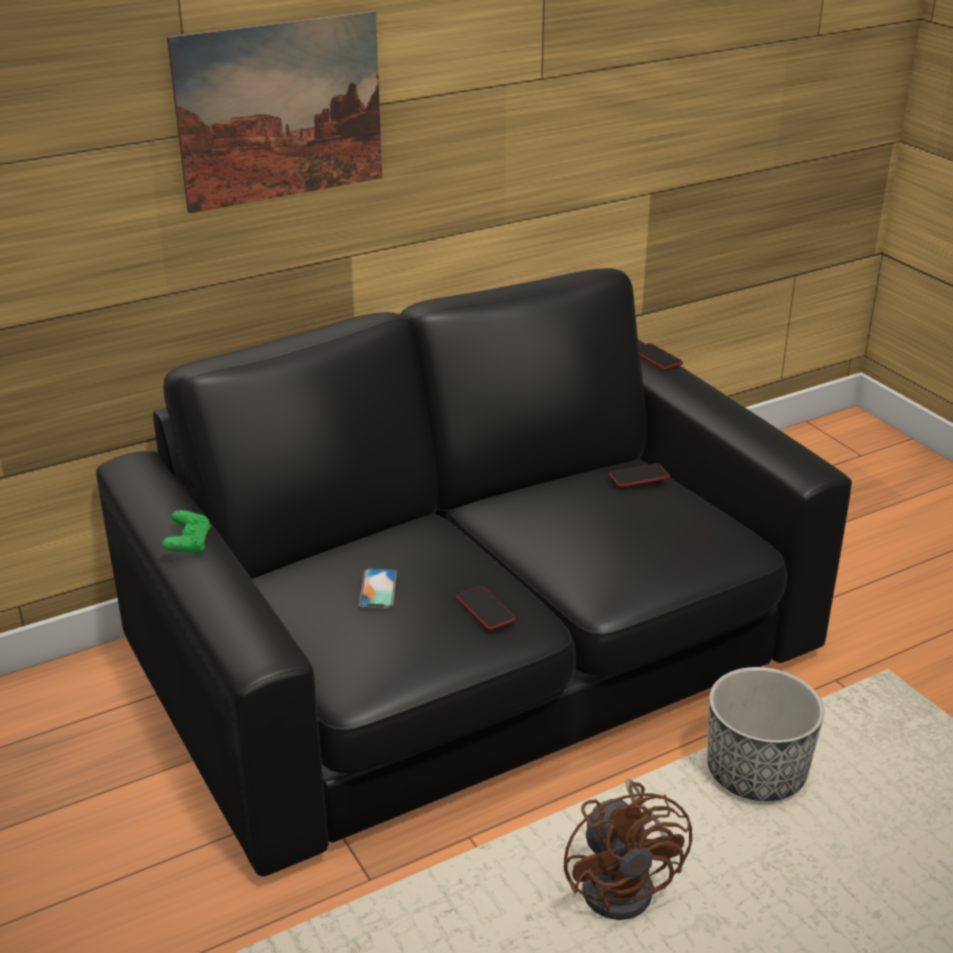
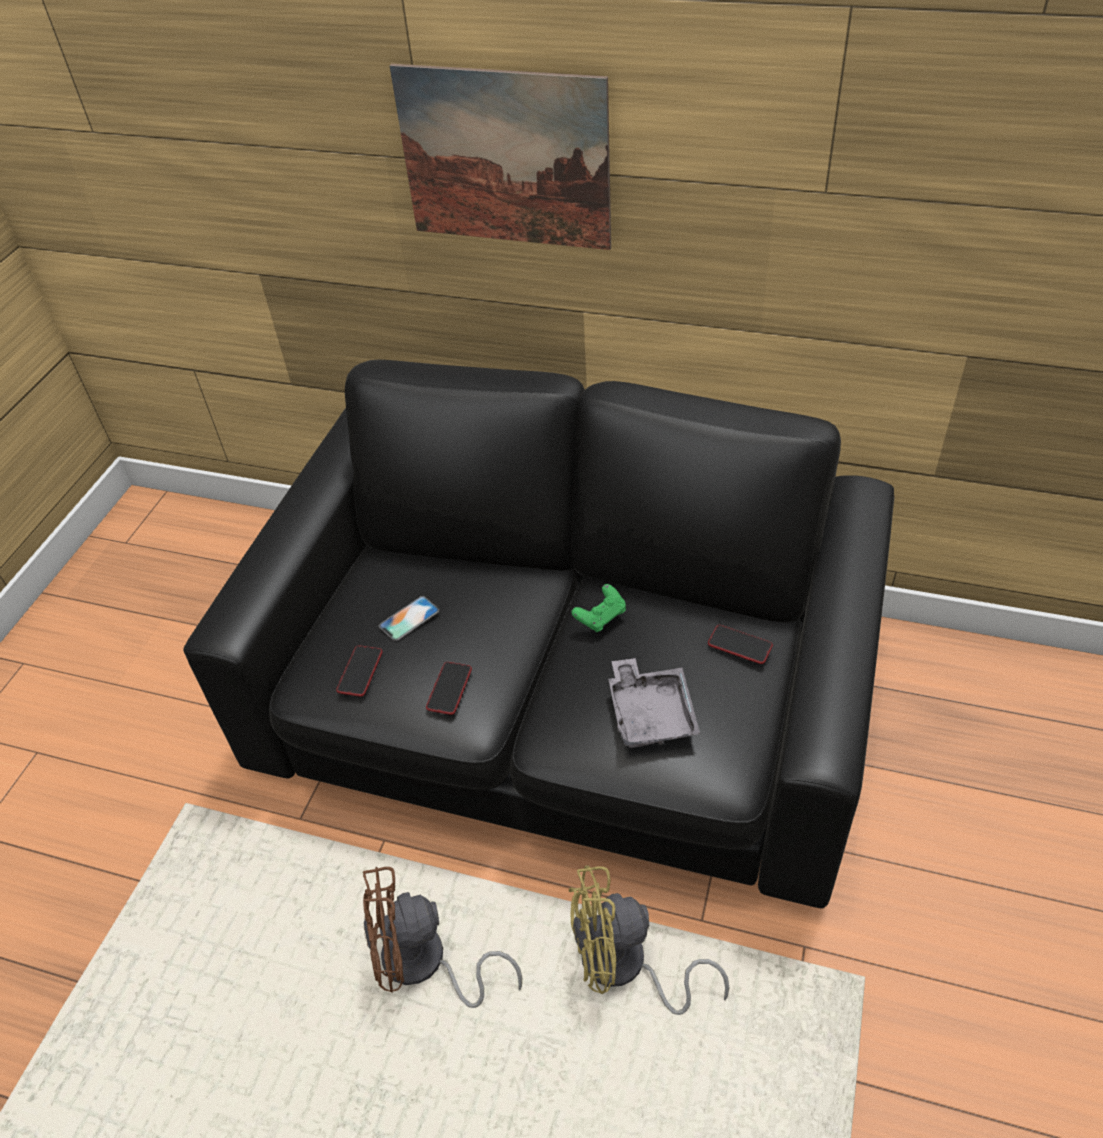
camera: 50 degrees right, 15 degrees up
(189, 544) = (299, 509): green game controller -> green game controller (601, 617)
(625, 883) = (425, 965): brown fan -> brown fan turned 45 degrees clockwise
(650, 536) = (651, 713): none -> grey tray
(657, 357) = (865, 536): phone -> phone (360, 671)
(756, 772) = (625, 967): planter -> yellow fan

